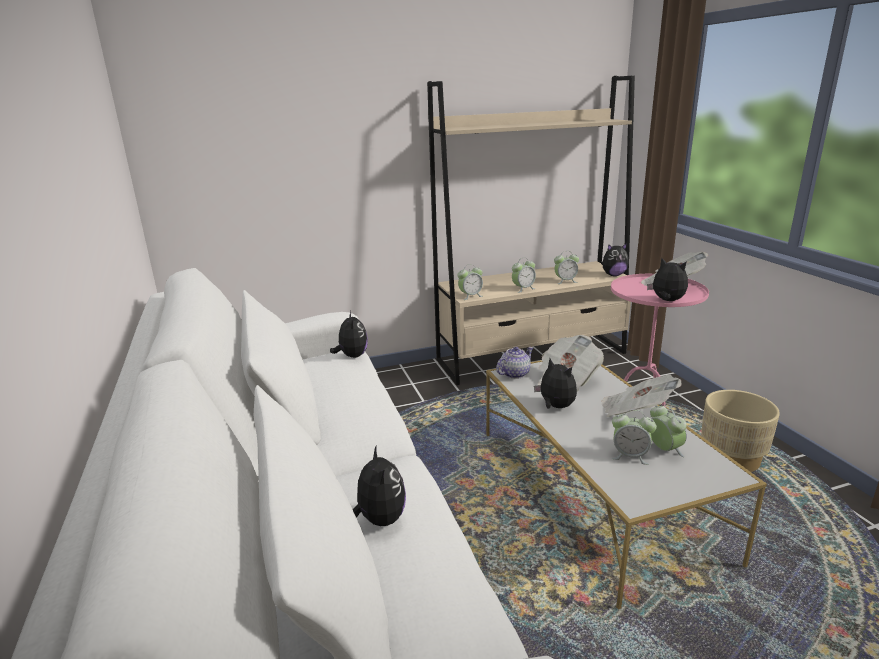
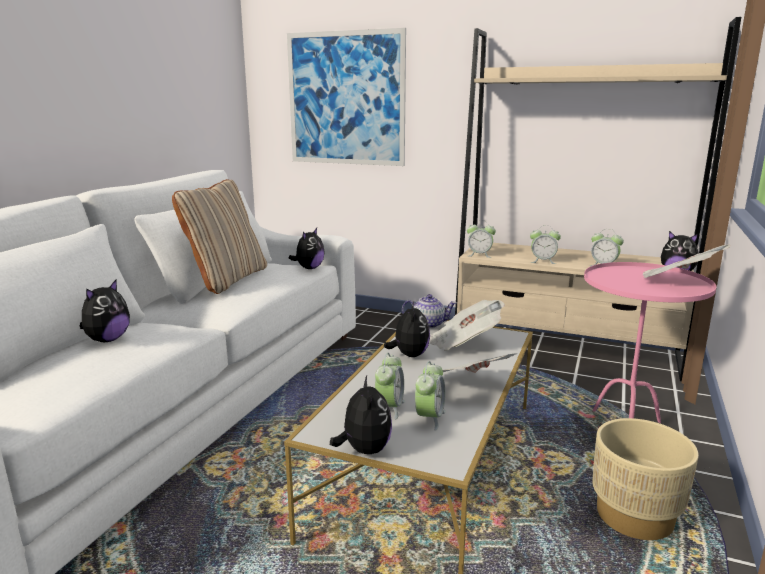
camera: 40 degrees right, 5 degrees down
(278, 156) = (346, 99): none -> picture
(320, 399) = (227, 279): none -> beige pillow
(630, 456) = (389, 408): alarm clock -> alarm clock turned 135 degrees counterclockwise
(667, 301) = (629, 290): plush toy -> plush toy (364, 450)

